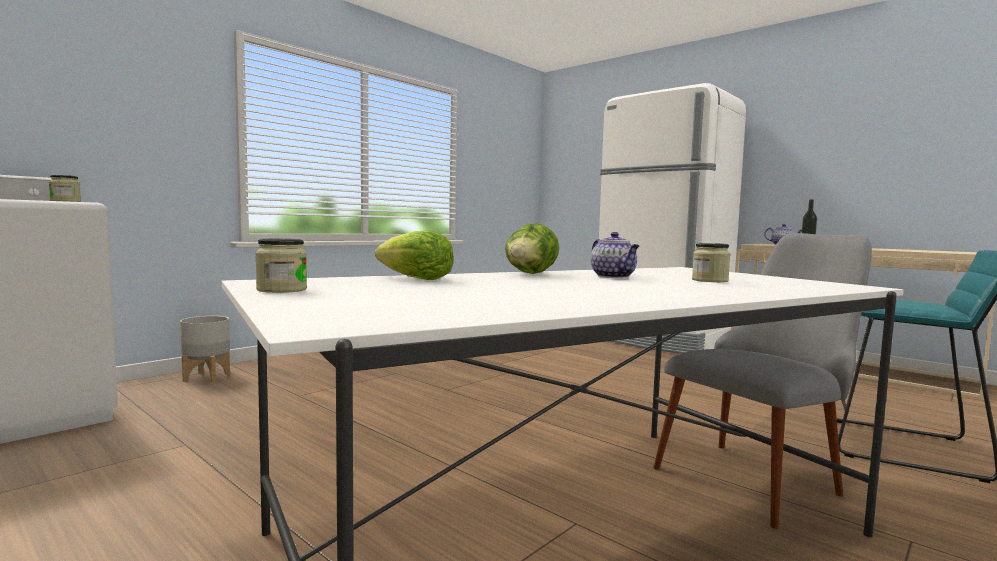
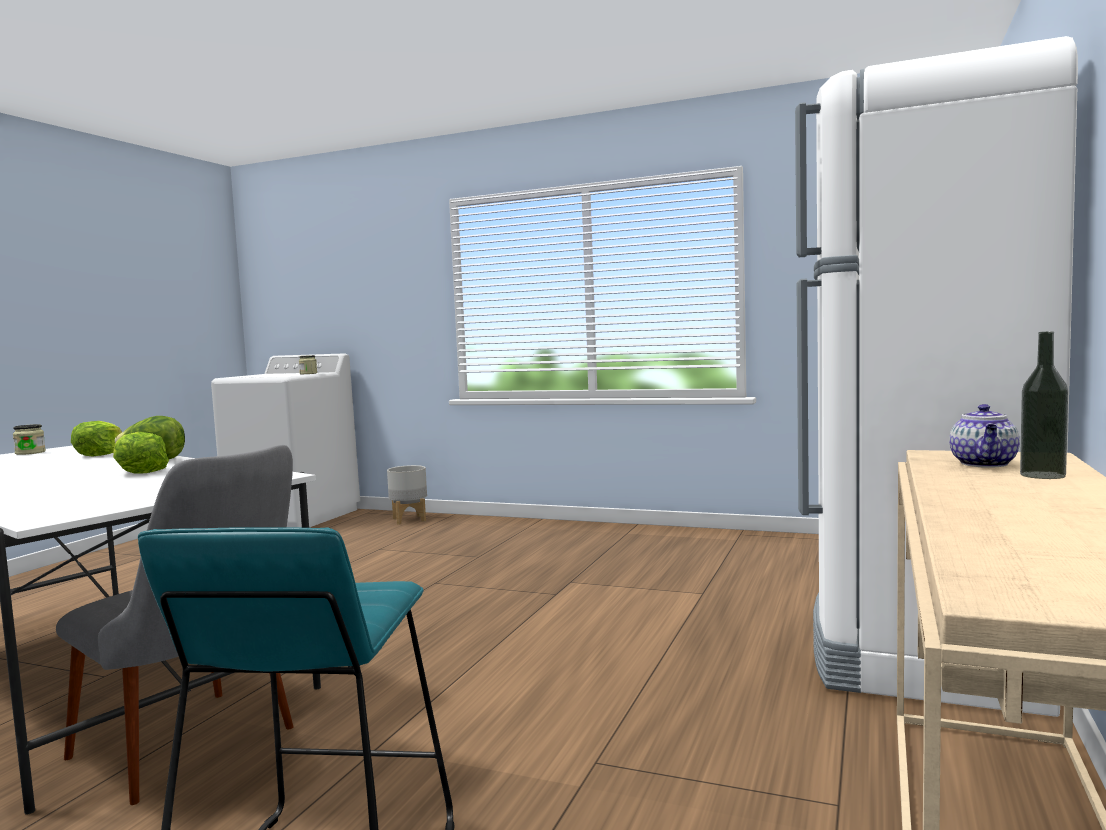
camera: 70 degrees right, 0 degrees up
(614, 276) = (139, 472): teapot -> lettuce
(710, 280) = (107, 488): jar -> none

